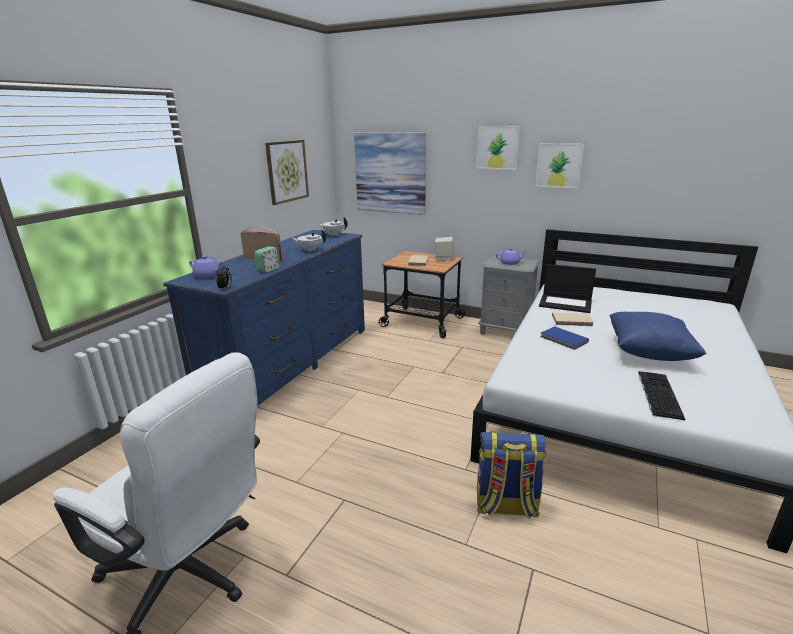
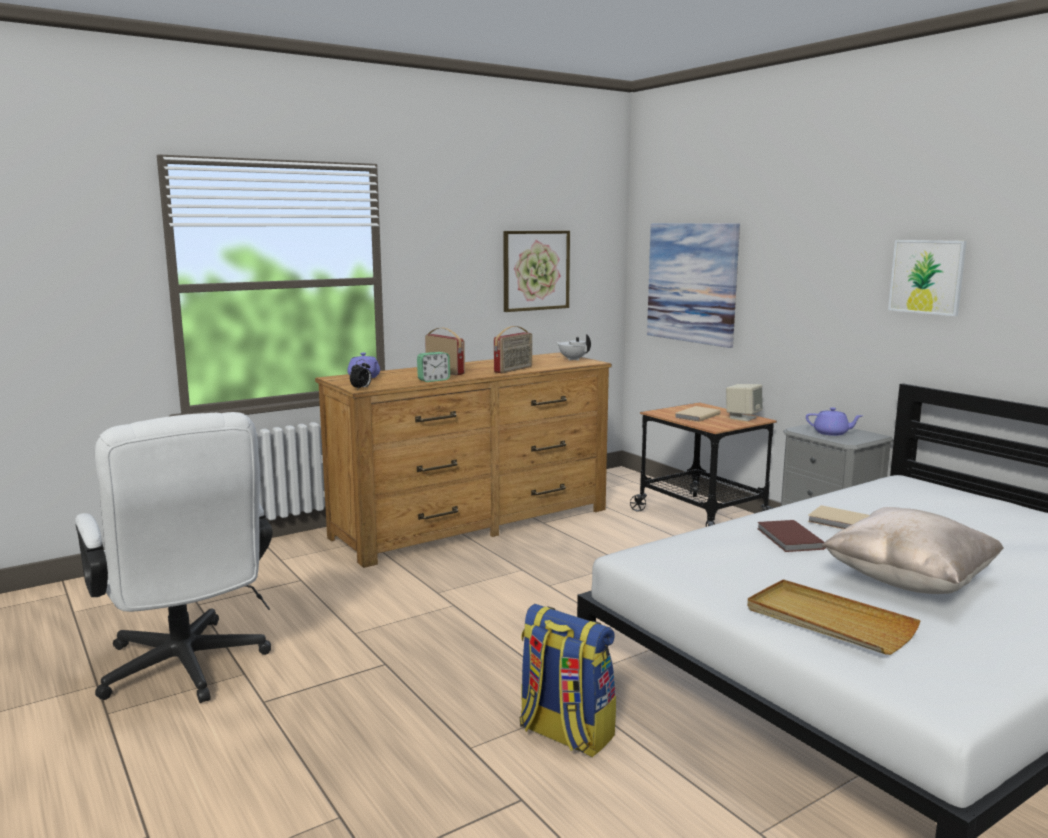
camera: 30 degrees right, 10 degrees down
(291, 362) = (473, 523): blue dresser -> brown dresser
(310, 250) = (514, 369): white teapot -> radio
(498, 148) = (836, 247): picture -> none
(563, 340) = (789, 539): blue book -> brown book
(566, 303) = (874, 503): laptop -> none
(648, 353) = (909, 581): blue pillow -> beige pillow
(658, 394) = (828, 621): keyboard -> beige tray

